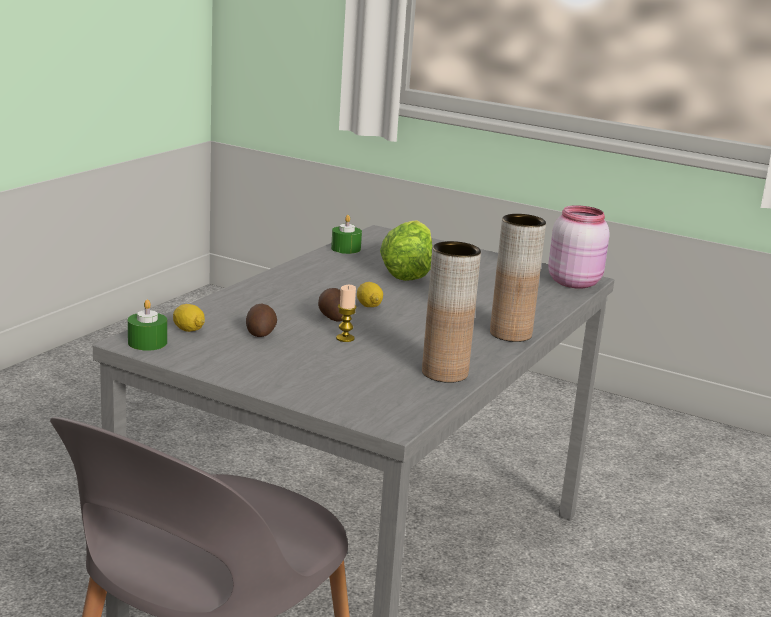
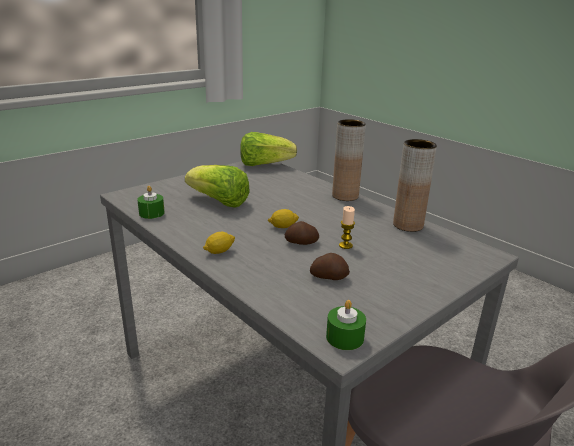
camera: 70 degrees left, 5 degrees up
(188, 329) = (315, 310): lemon -> lemon (219, 251)
(574, 282) = (264, 164): pink jar -> lettuce

